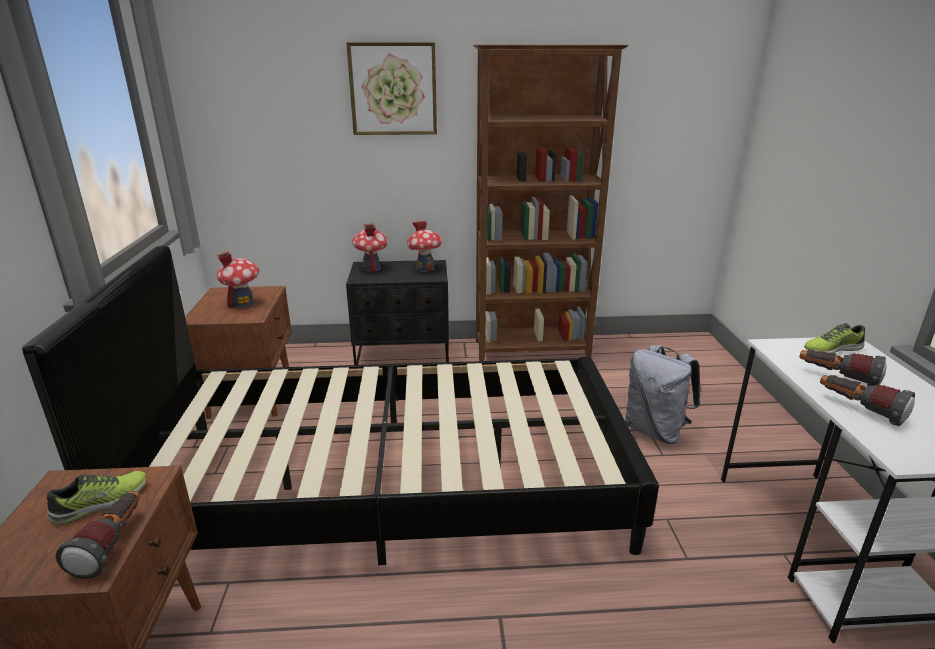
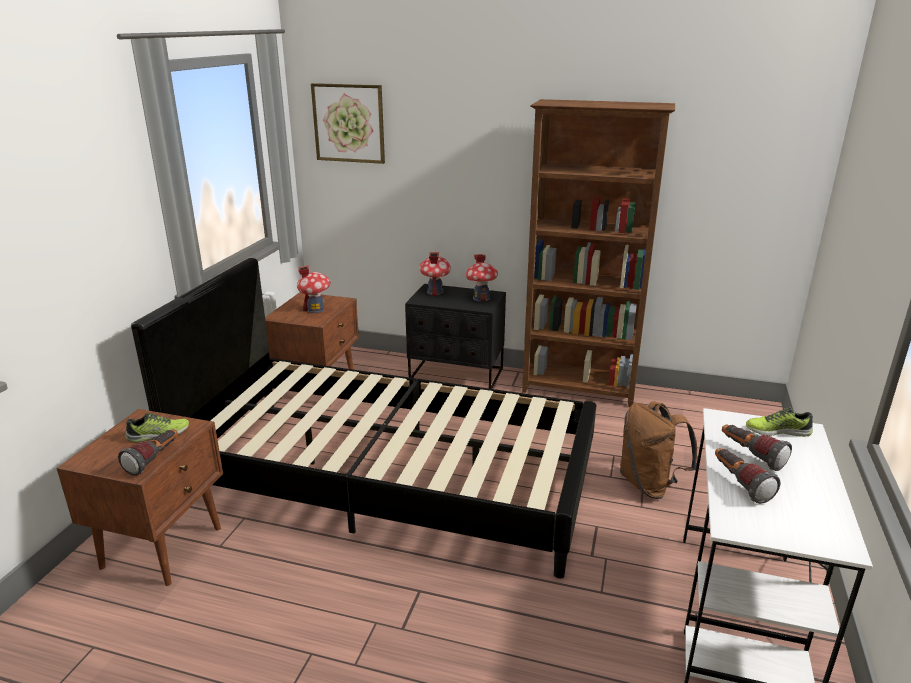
camera: 20 degrees right, 0 degrees up
(393, 89) = (468, 135): picture -> picture (349, 123)
(655, 430) = (649, 485): grey backpack -> brown backpack

